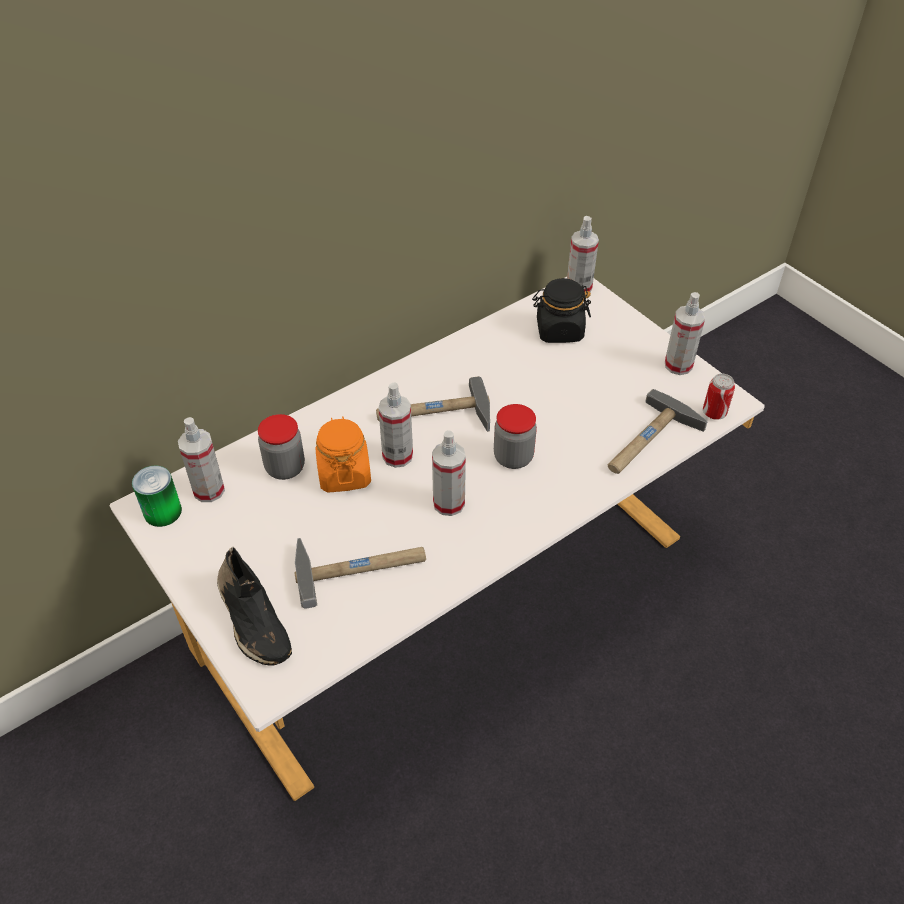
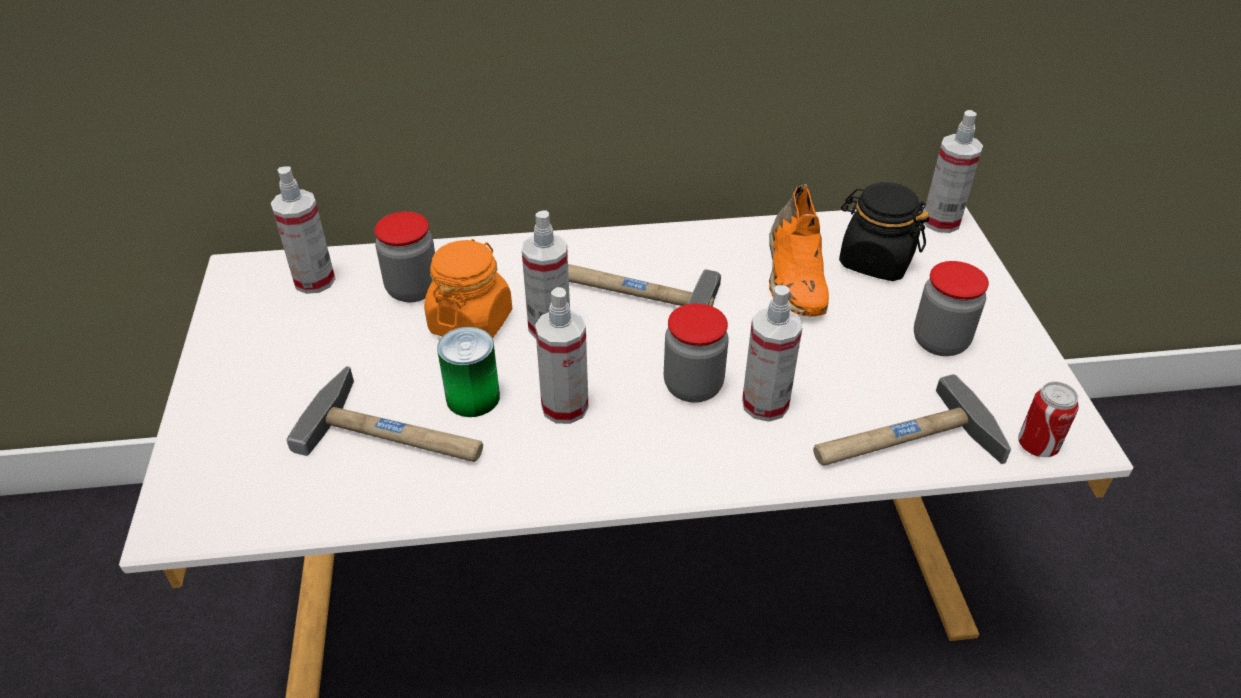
camera: 30 degrees right, 5 degrees down
(162, 512) = (250, 283): can -> can (473, 397)
(253, 620) = (229, 438): black shoe -> none
(519, 359) = (794, 276): none -> orange shoe
(628, 370) = (940, 341): none -> jar
(678, 365) = (1023, 362): spray bottle -> spray bottle (765, 404)

